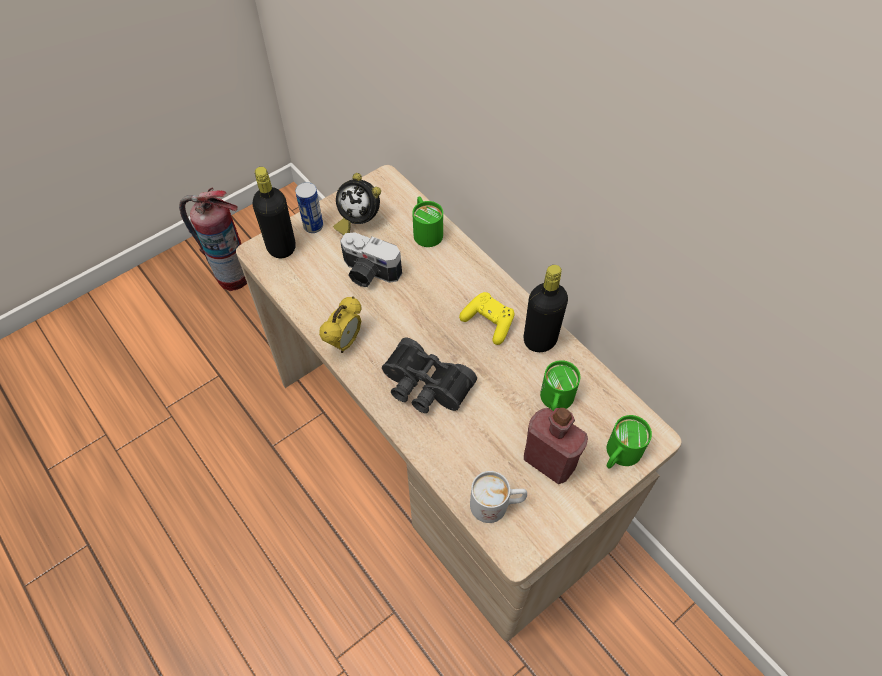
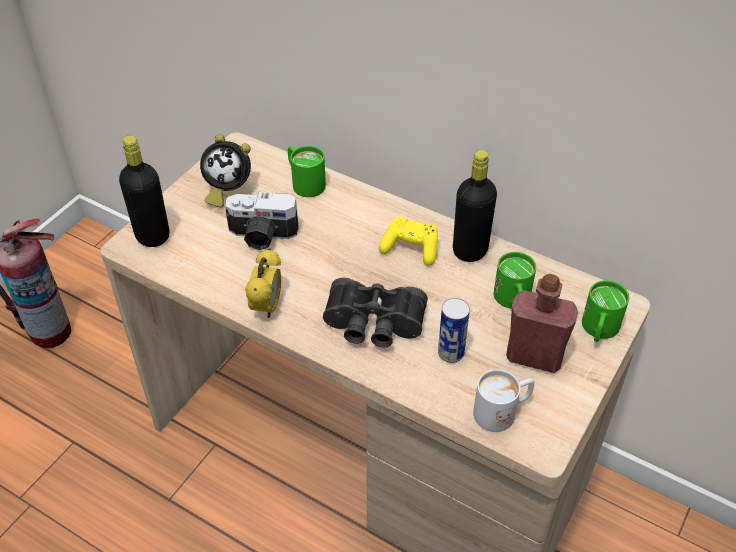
camera: 20 degrees left, 10 degrees down
(313, 226) = (179, 207): can -> can (450, 353)

